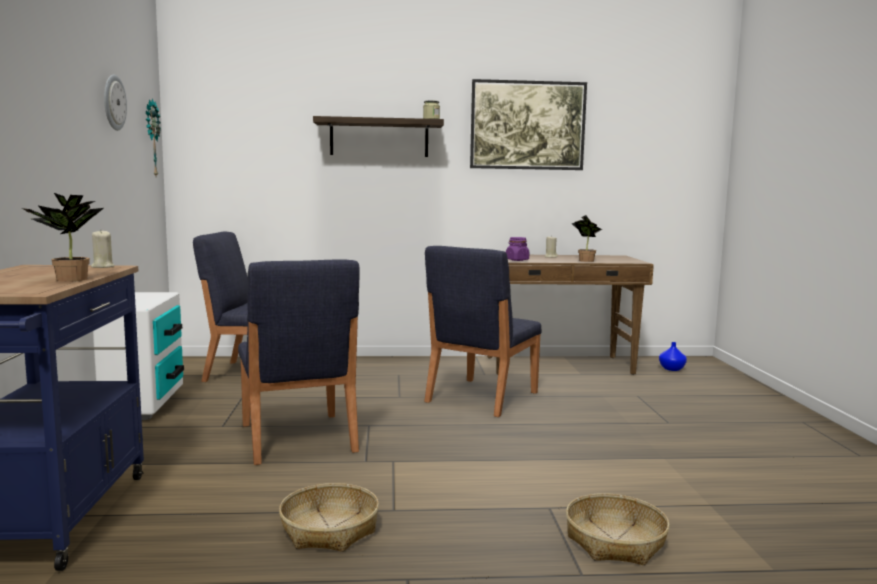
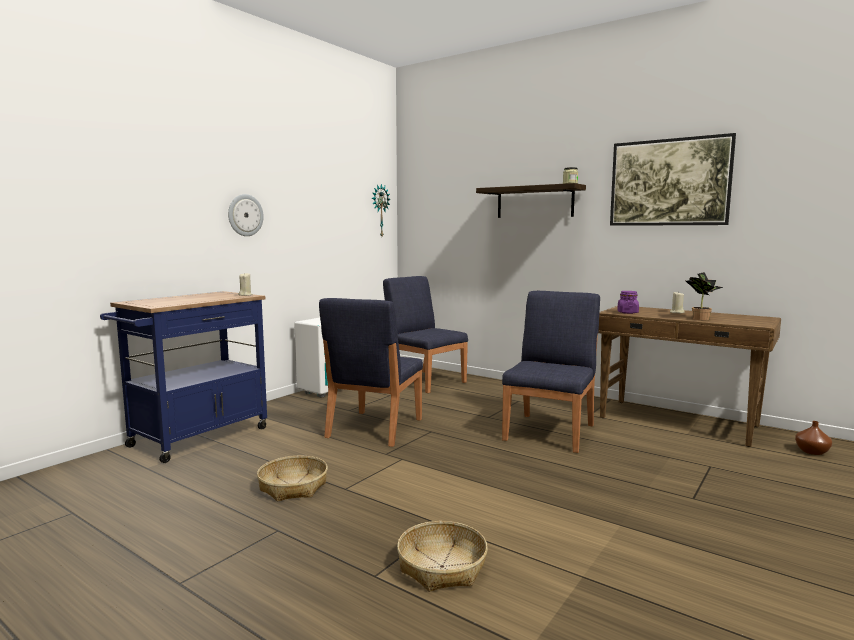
camera: 40 degrees right, 0 degrees up
(68, 280) = (197, 301): potted plant -> none
(113, 102) = (335, 189): wall clock -> wall clock (245, 215)
(480, 397) = (550, 432): blue chair -> blue chair turned 135 degrees clockwise
(672, 369) = (812, 452): blue vase -> brown vase

